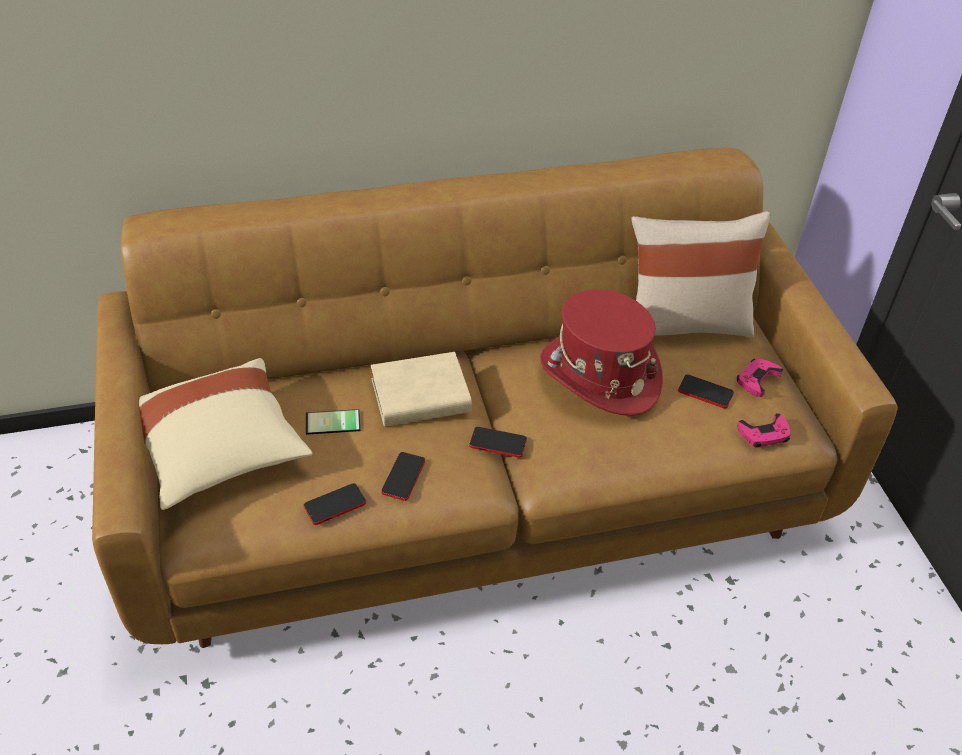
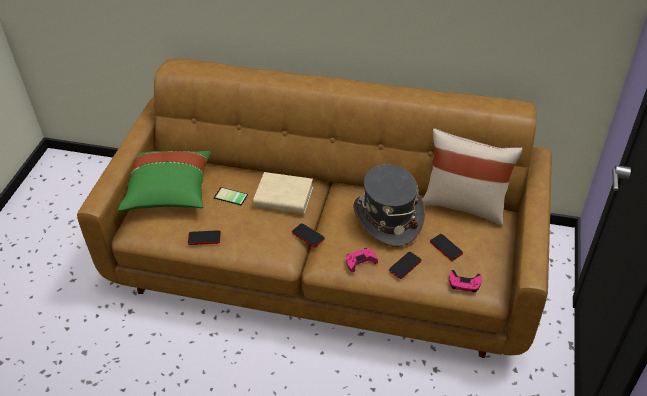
camera: 30 degrees right, 0 degrees up
(219, 450) = (168, 192): beige pillow -> green pillow
(403, 477) = (246, 236): phone -> phone (405, 265)
(599, 375) = (388, 217): red hat -> grey hat
(757, 379) = (484, 251): pink game controller -> pink game controller (360, 261)

